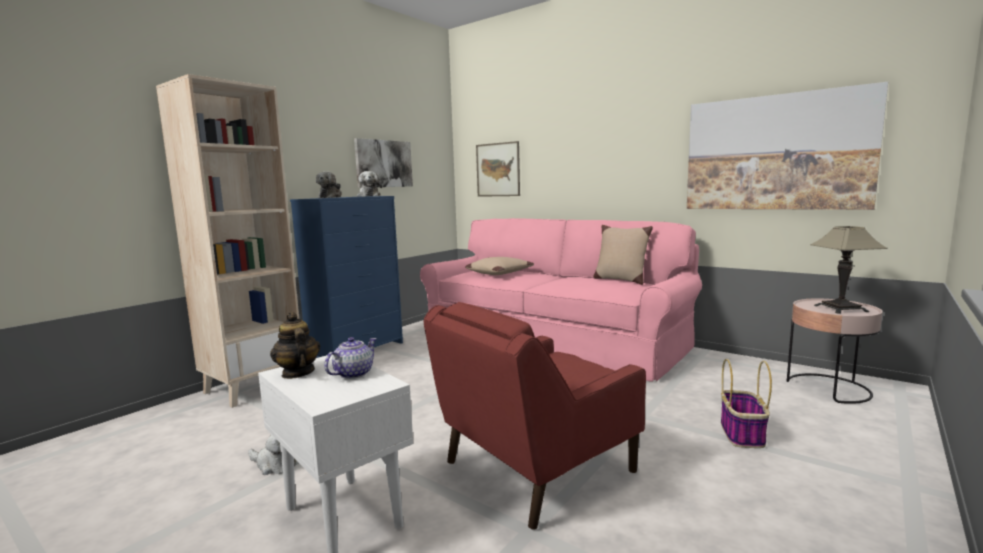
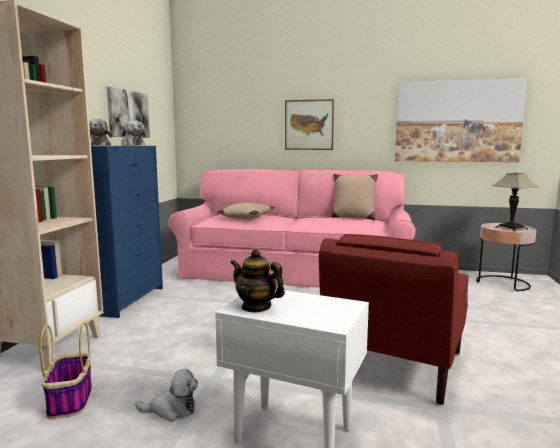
camera: 25 degrees left, 0 degrees up
(353, 374) = (307, 301): teapot -> none
(498, 169) = (223, 125): picture -> picture (309, 125)
(742, 434) = (489, 318): basket -> basket (70, 401)

